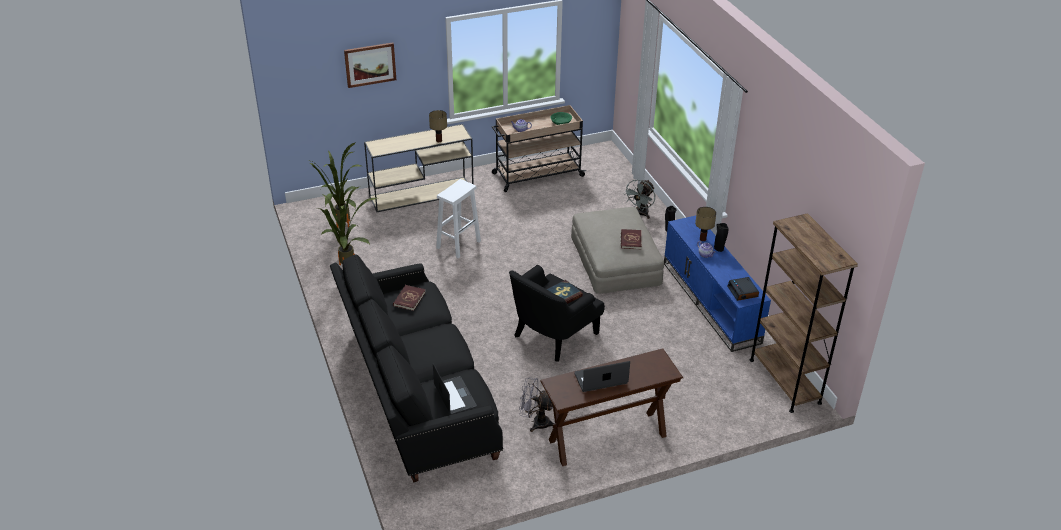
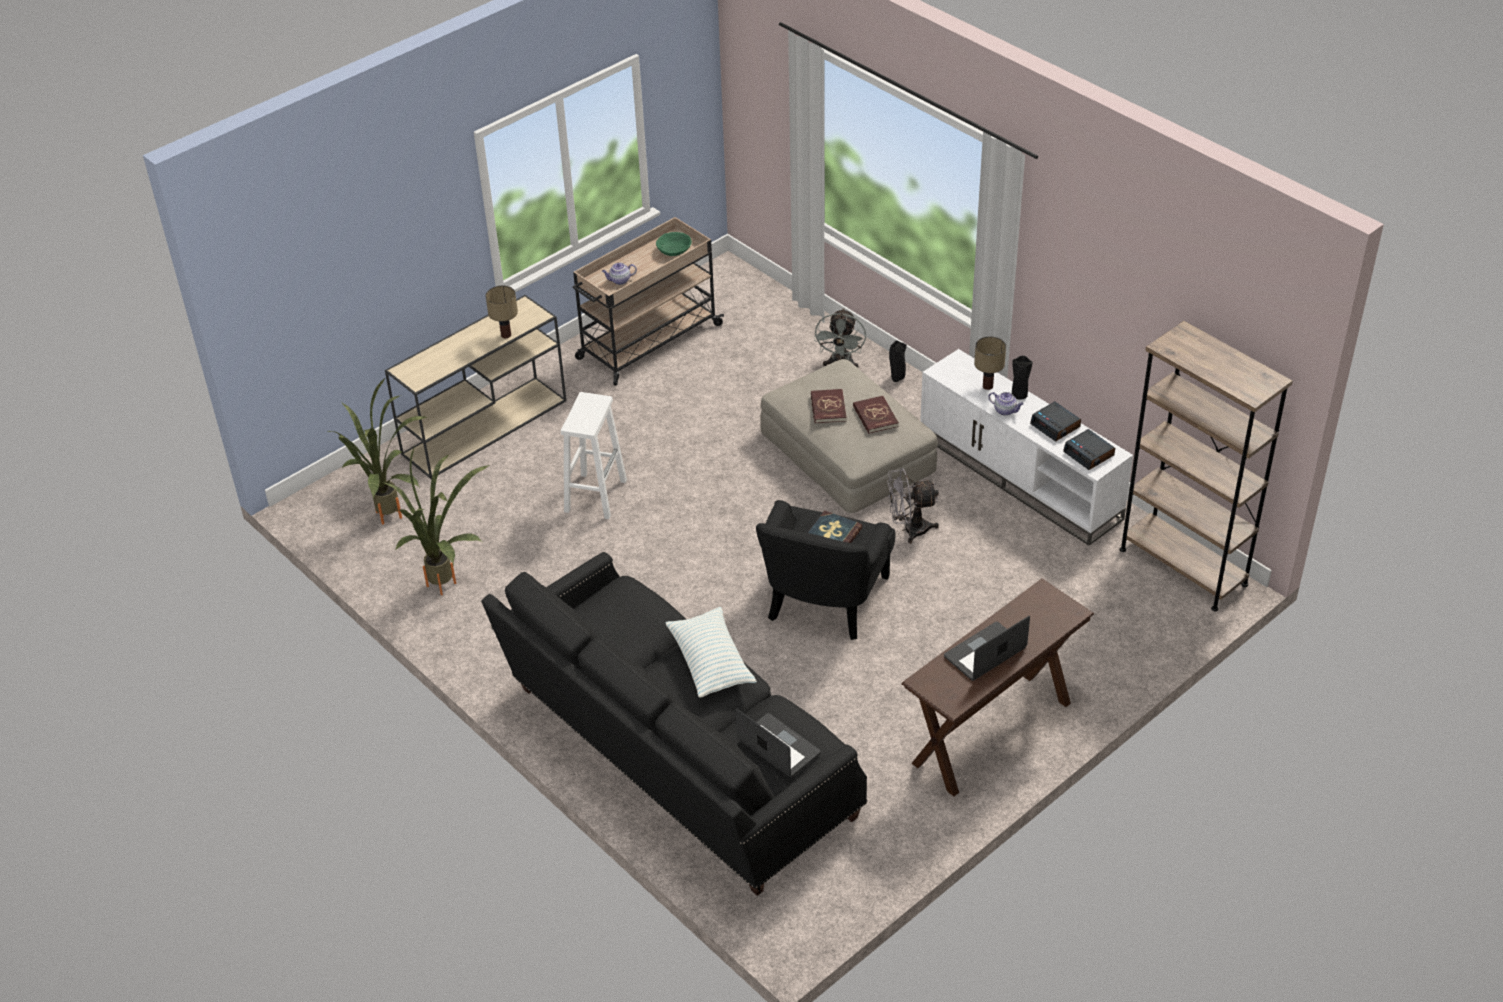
camera: 20 degrees left, 5 degrees up
(370, 64) = (372, 242): picture -> none
(409, 299) = (613, 615): red book -> red book (828, 408)
(446, 339) = (710, 662): none -> pillow
(536, 422) = (879, 743): grey fan -> grey fan (909, 529)
(712, 302) = (1021, 476): blue tv stand -> white tv stand
(731, 271) = (1056, 426): none -> alarm clock

